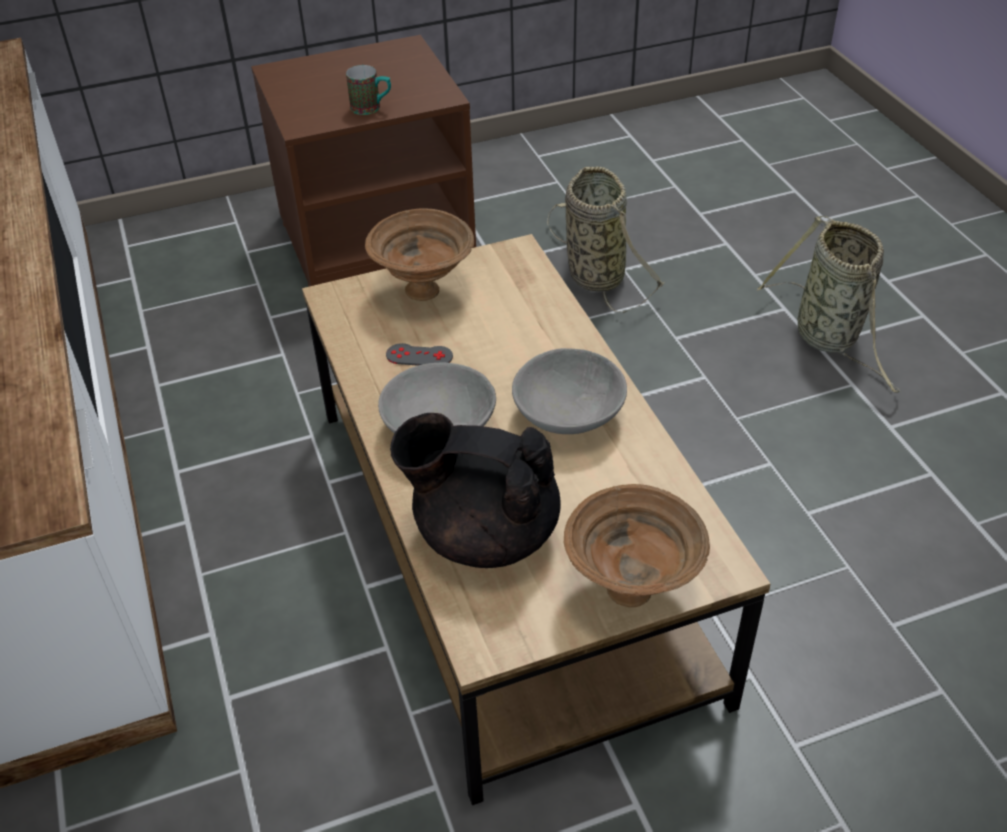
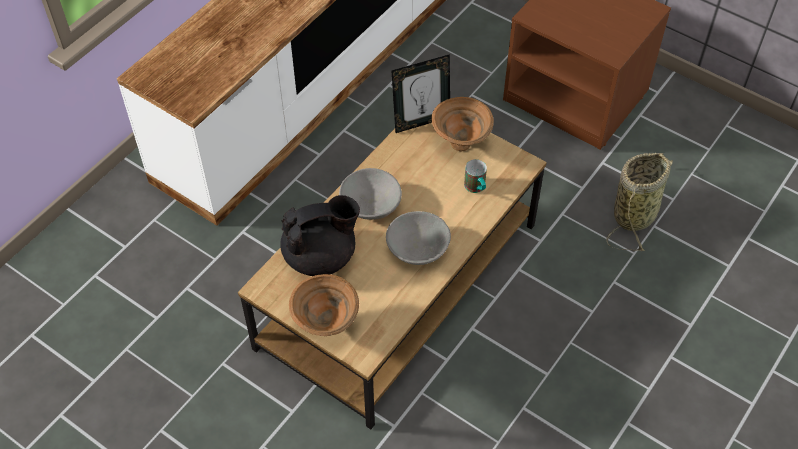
camera: 55 degrees right, 10 degrees up
(341, 309) = (421, 121): none -> picture frame
(372, 108) = (573, 33): mug -> mug (476, 188)
(419, 355) = (413, 170): grey game controller -> none
(484, 532) = (321, 256): black teapot -> black teapot turned 90 degrees clockwise
(830, 338) = (682, 360): basket -> none

